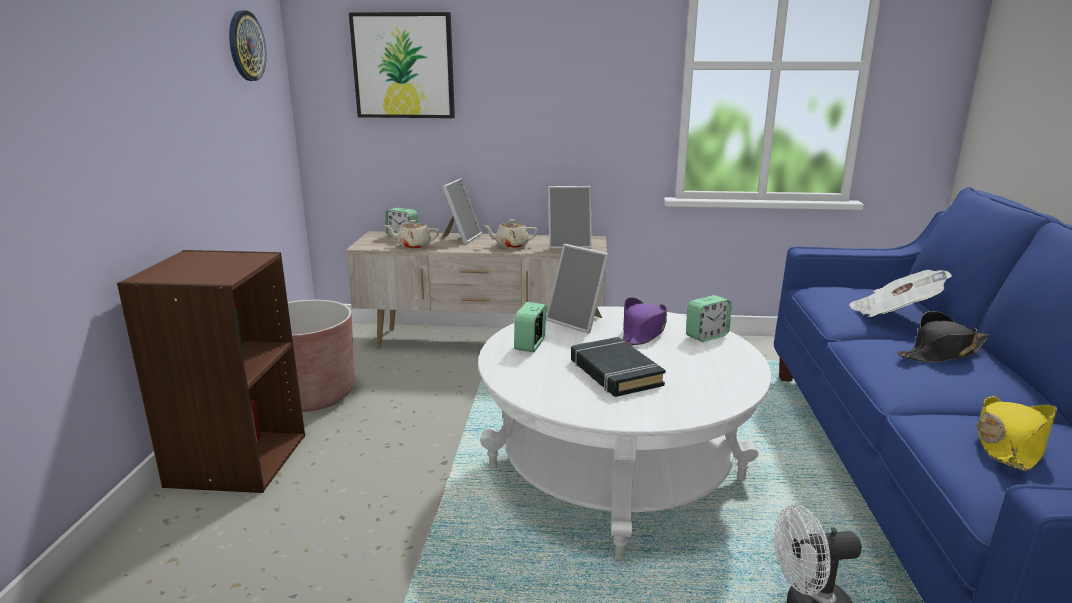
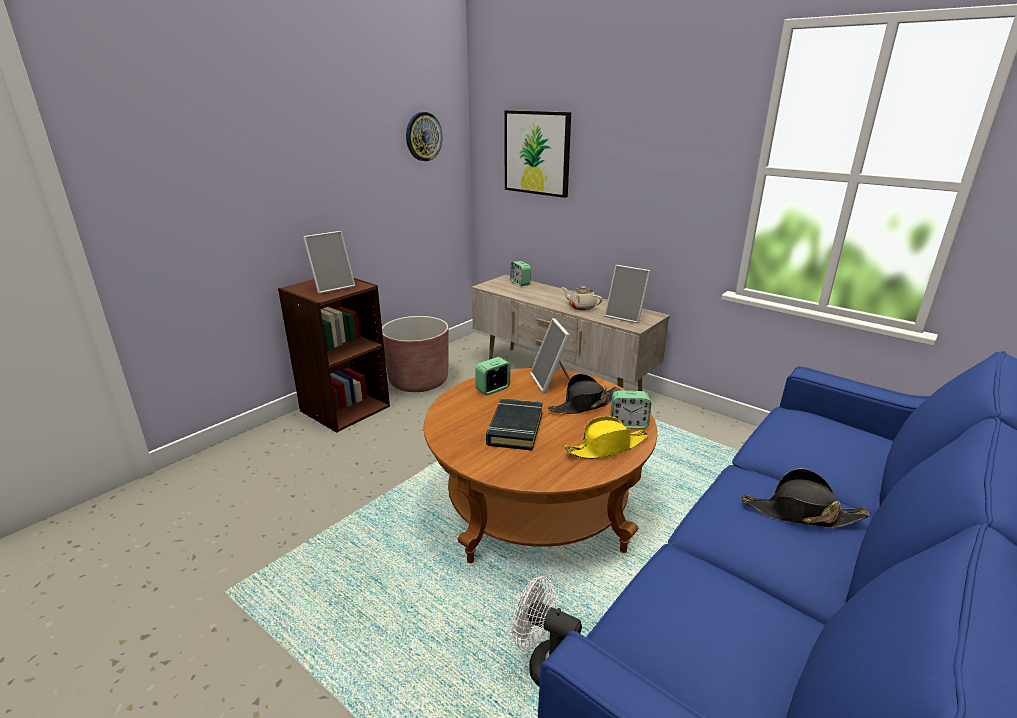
camera: 35 degrees right, 5 degrees up
(413, 246) = (515, 293): beige teapot -> none
(461, 238) = (556, 293): picture frame -> picture frame (332, 287)
(616, 473) = (537, 506): white coffee table -> brown coffee table
(643, 332) = (584, 405): purple hat -> black hat
(893, 313) = (824, 461): newspaper -> none
(1009, 444) = (704, 612): yellow hat -> yellow hat (607, 447)

